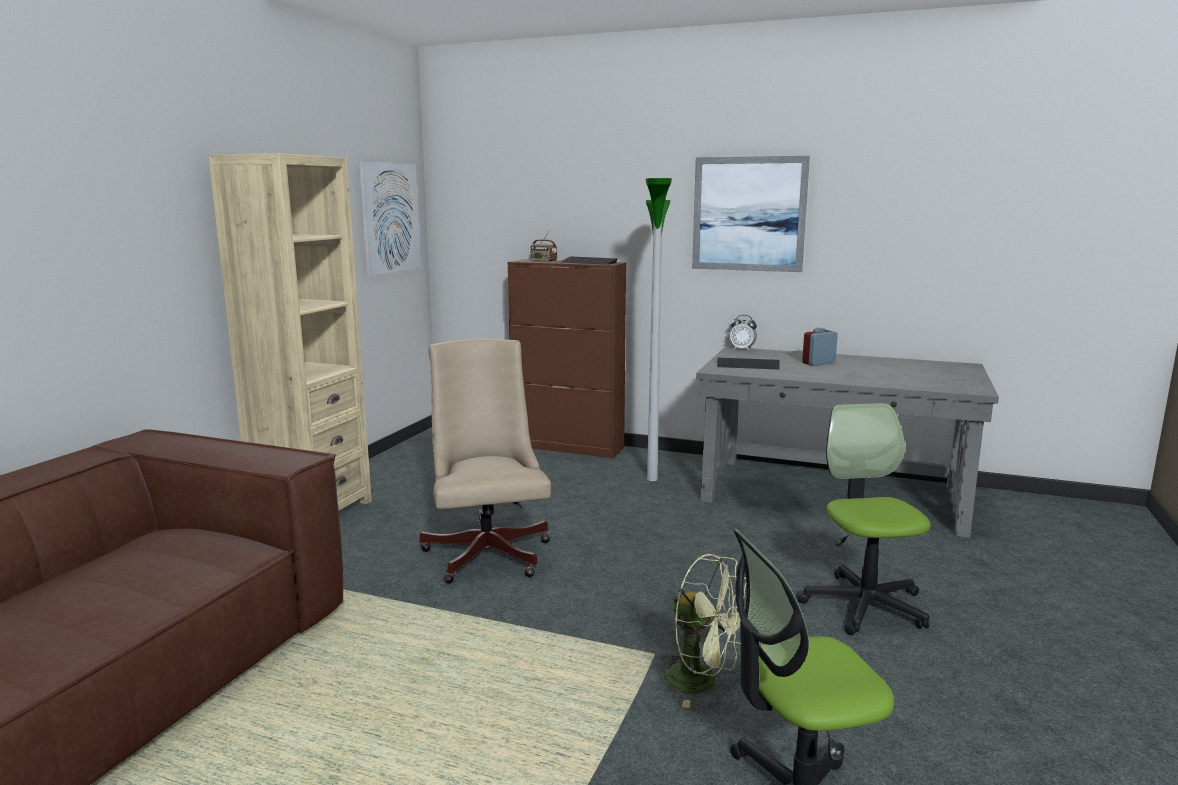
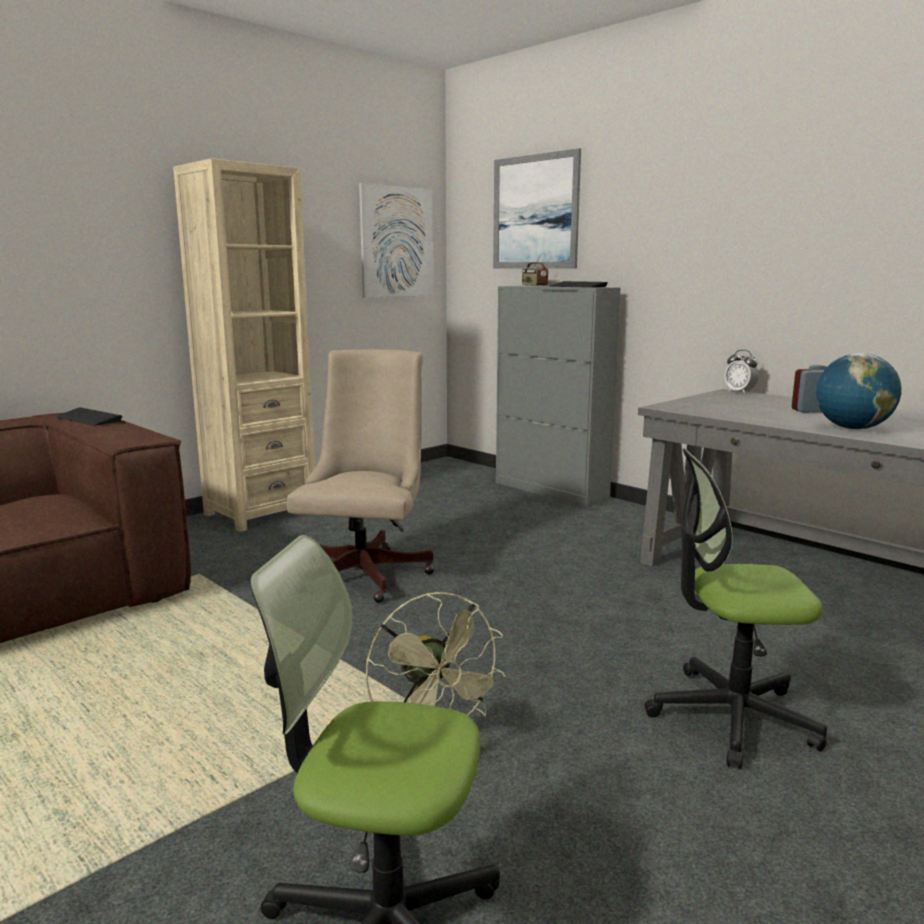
camera: 25 degrees right, 0 degrees up
(568, 447) = (551, 491): brown cabinet -> grey cabinet
(652, 479) = (608, 533): floor lamp -> none
(748, 214) = (760, 225): picture -> picture (535, 212)
(748, 365) = (715, 406): keyboard -> keyboard (88, 419)
(864, 377) = (852, 428): none -> globe
(864, 605) = (731, 716): office chair -> office chair turned 105 degrees counterclockwise

